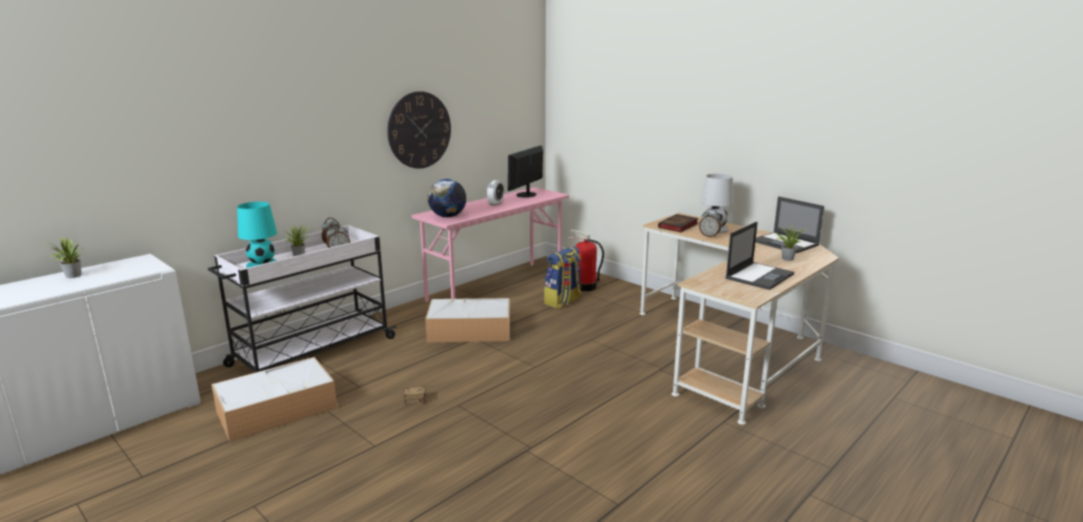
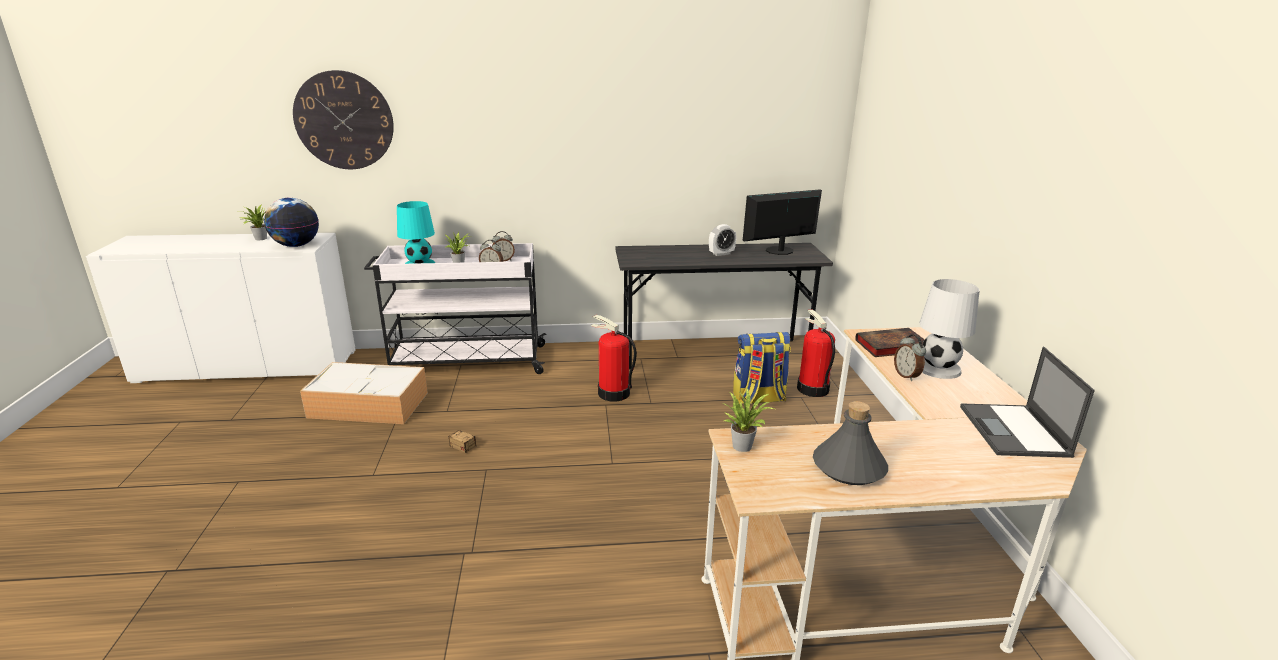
camera: 40 degrees right, 5 degrees up
(419, 130) = (639, 149): wall clock -> wall clock (344, 120)
(447, 216) = (643, 256): globe -> globe (296, 245)
(468, 330) = (613, 393): storage box -> fire extinguisher
(496, 286) = (714, 353): pink desk -> grey desk
(759, 276) = (849, 467): laptop -> grey bottle
(786, 258) = (960, 457): potted plant -> potted plant (743, 445)

